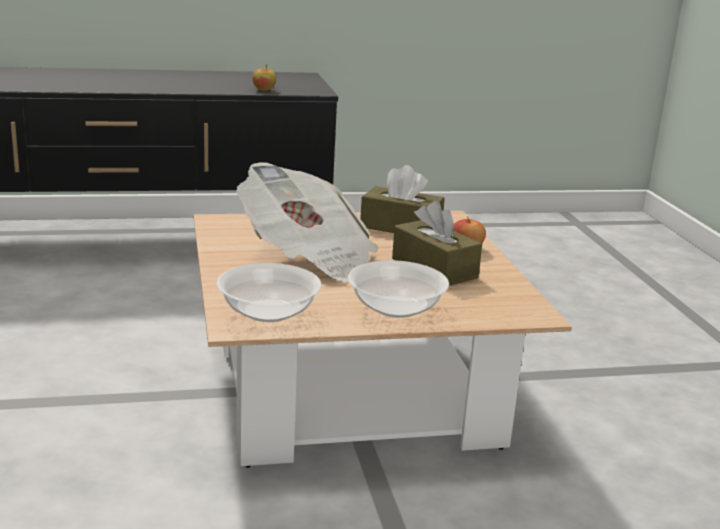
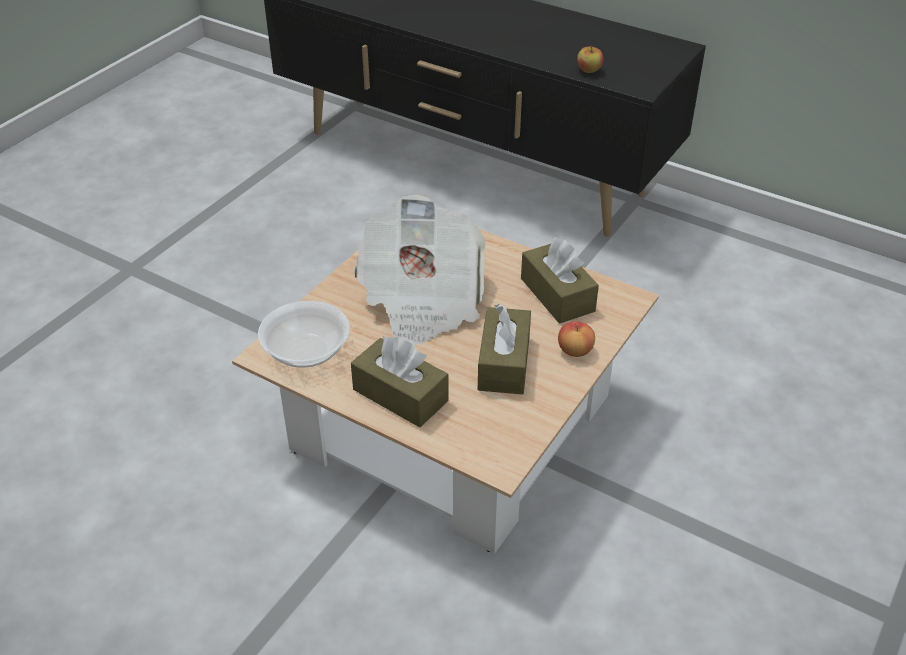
camera: 45 degrees right, 20 degrees up
(396, 308) = (400, 395): bowl -> brown tissue box

